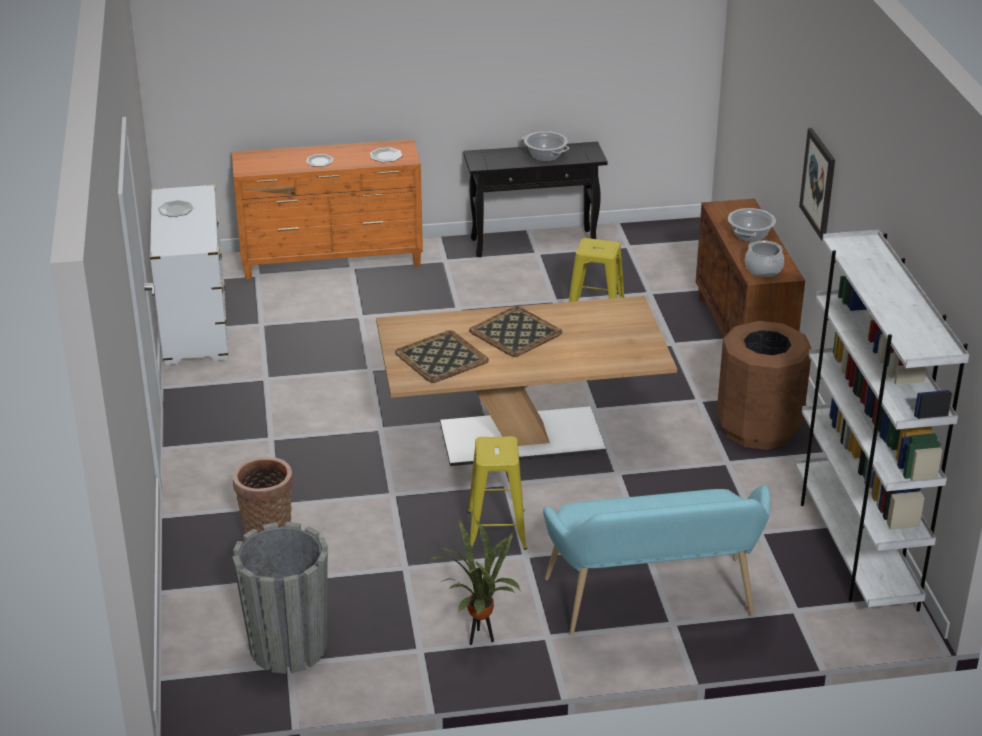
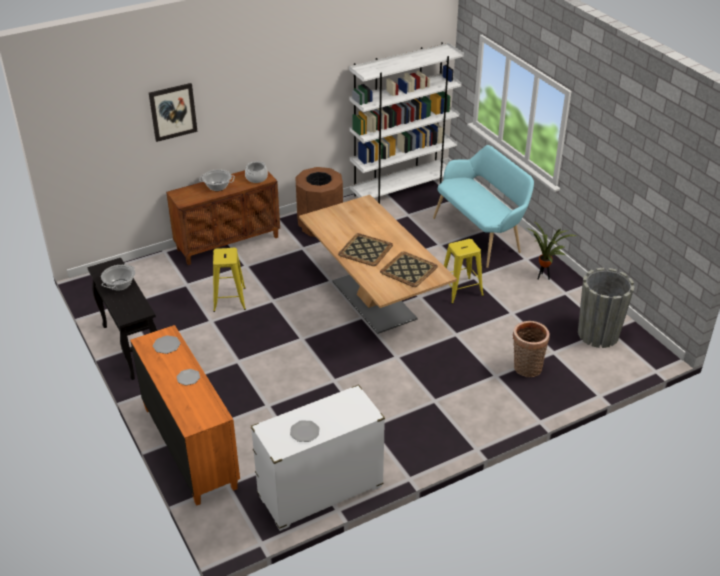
camera: 110 degrees left, 5 degrees up
(818, 183) = (251, 113): picture -> picture (173, 112)

